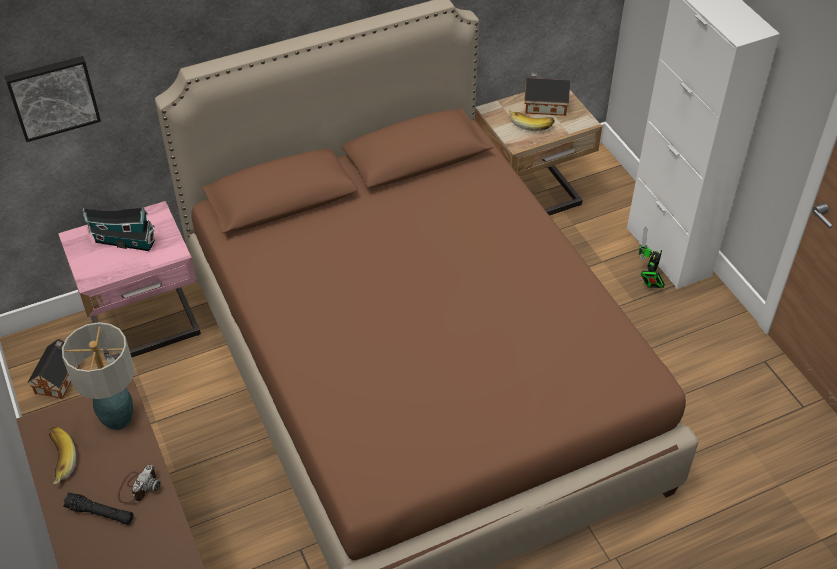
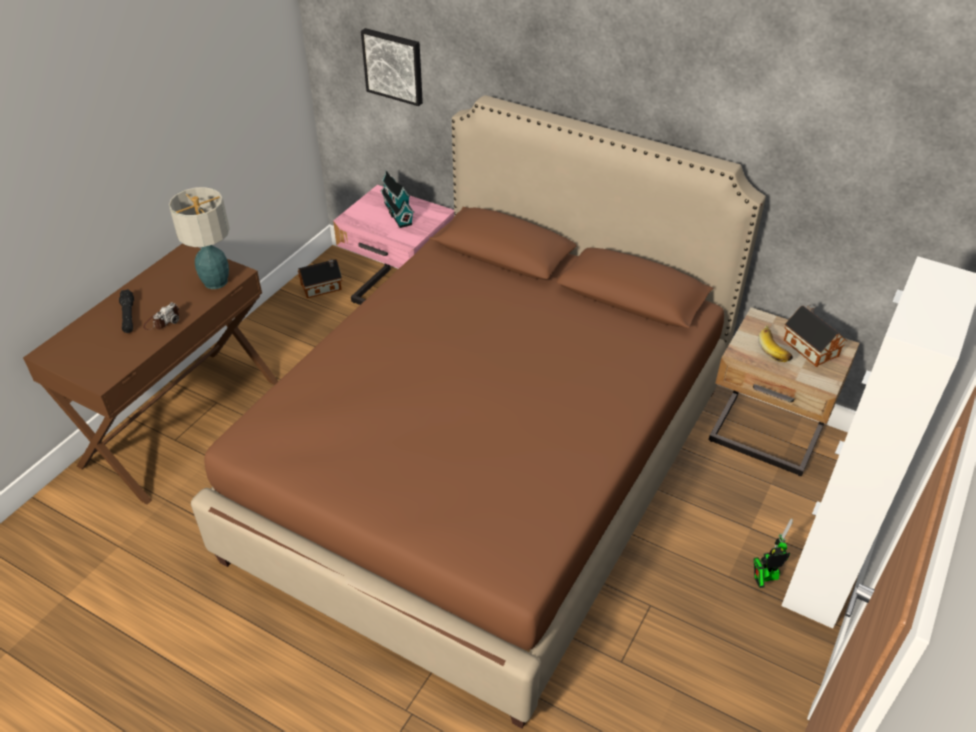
camera: 55 degrees right, 5 degrees down
(58, 461) = (161, 276): banana -> none
(138, 486) = (162, 321): camera -> camera turned 45 degrees counterclockwise

